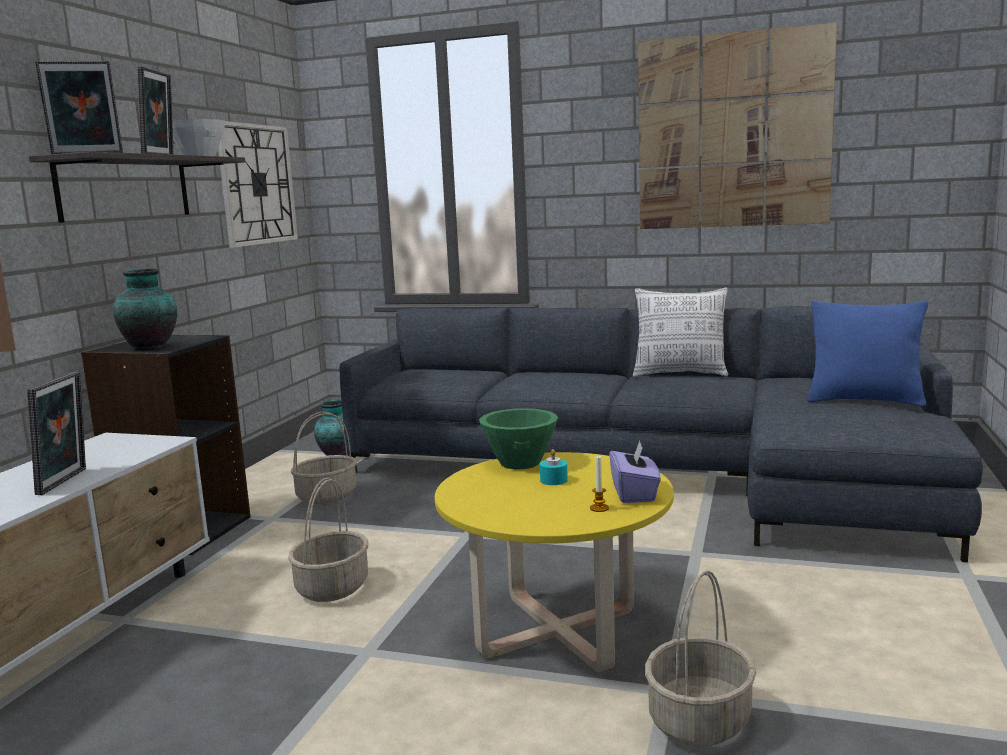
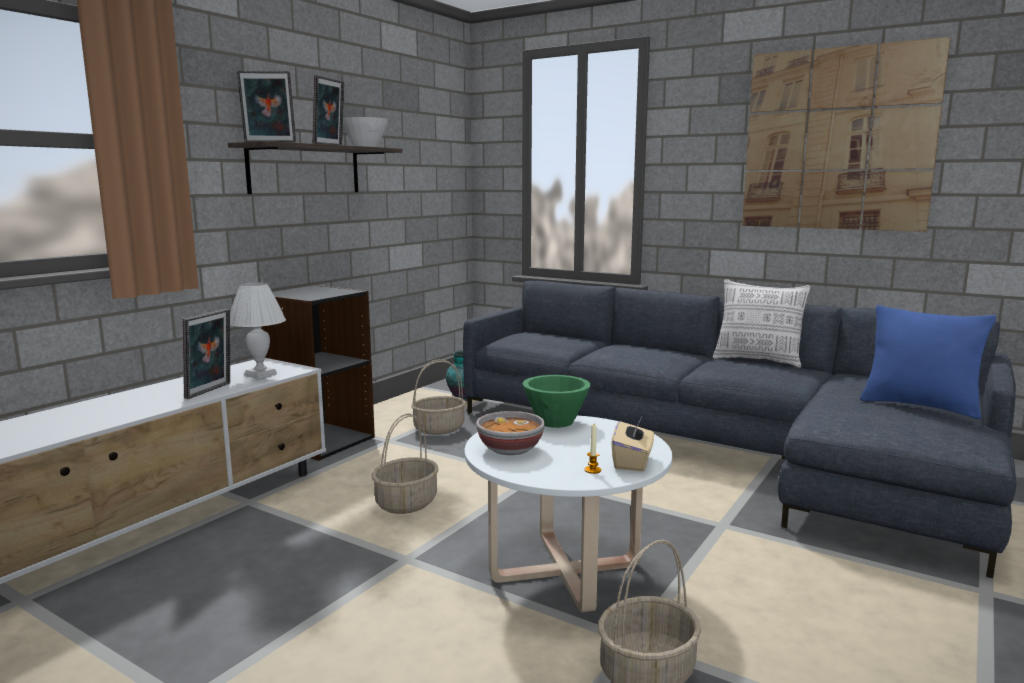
camera: 15 degrees right, 0 degrees up
(118, 453) = (259, 374): none -> white table lamp
(151, 347) = (305, 295): vase -> none
(257, 184) = (422, 170): wall clock -> none
(491, 500) = (510, 449): none -> bowl
(553, 480) = (572, 440): turquoise candle -> none
(557, 631) = (565, 571): yellow coffee table -> white coffee table
(634, 493) = (632, 462): purple tissue box -> beige tissue box

